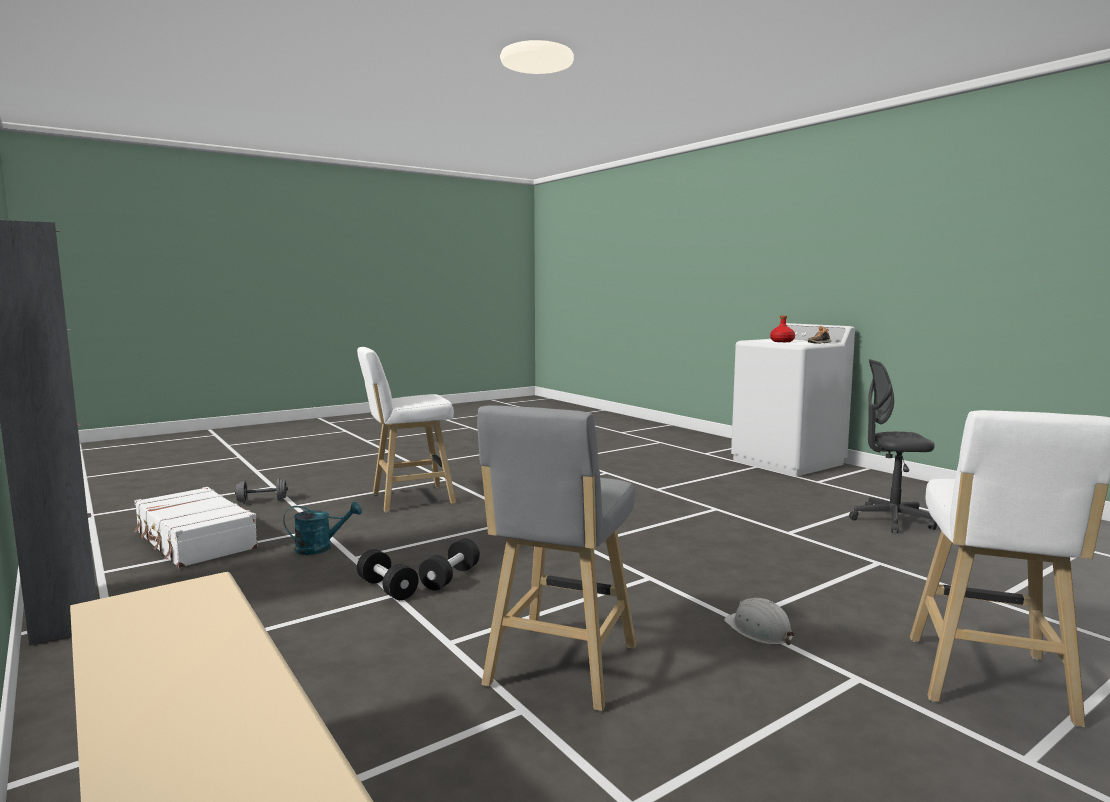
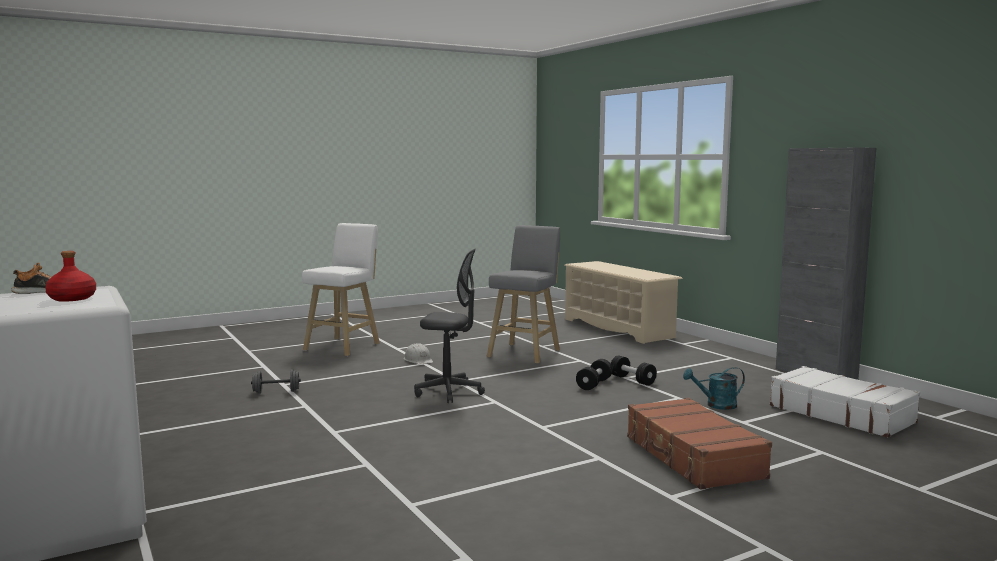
camera: 175 degrees left, 0 degrees up
(262, 501) = (876, 460): grey dumbbell -> grey dumbbell (276, 392)
(408, 499) = (692, 457): white stool -> brown suitcase
(891, 520) = (185, 413): grey office chair -> grey office chair (449, 392)

